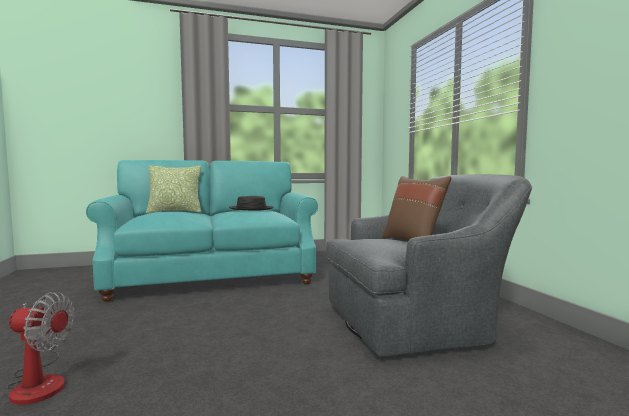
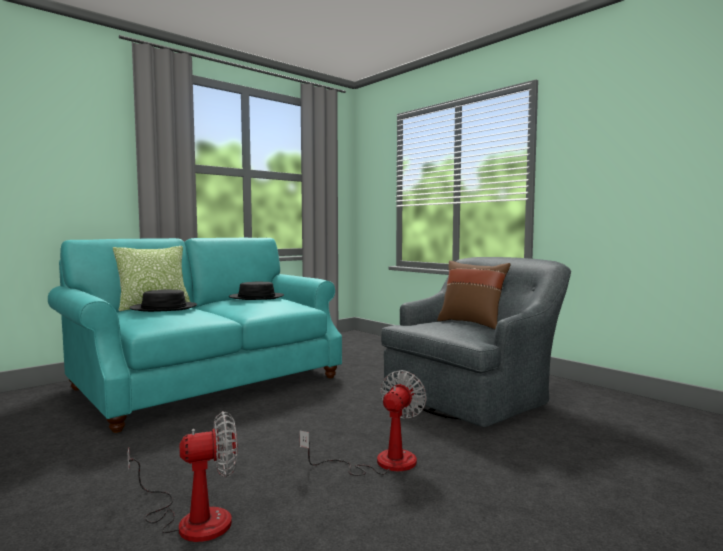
camera: 25 degrees left, 0 degrees up
(166, 212) = (164, 308): none -> black hat
(240, 370) = (381, 463): none -> fan

